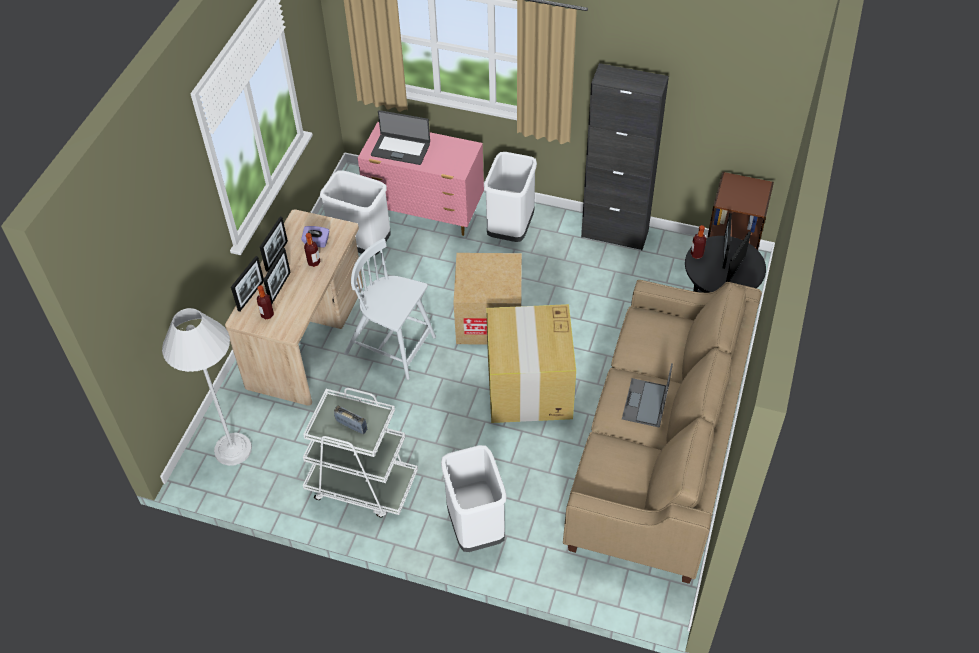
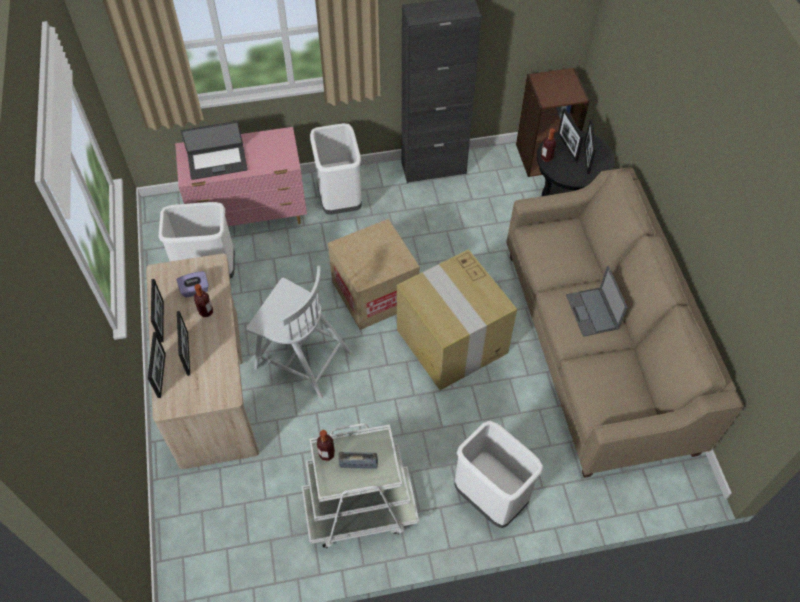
camera: 30 degrees left, 5 degrees up
(233, 449) = (208, 538): white floor lamp -> none
(267, 314) = (192, 388): bottle -> bottle (326, 454)
(392, 346) = (301, 359): white chair -> white chair turned 150 degrees counterclockwise

